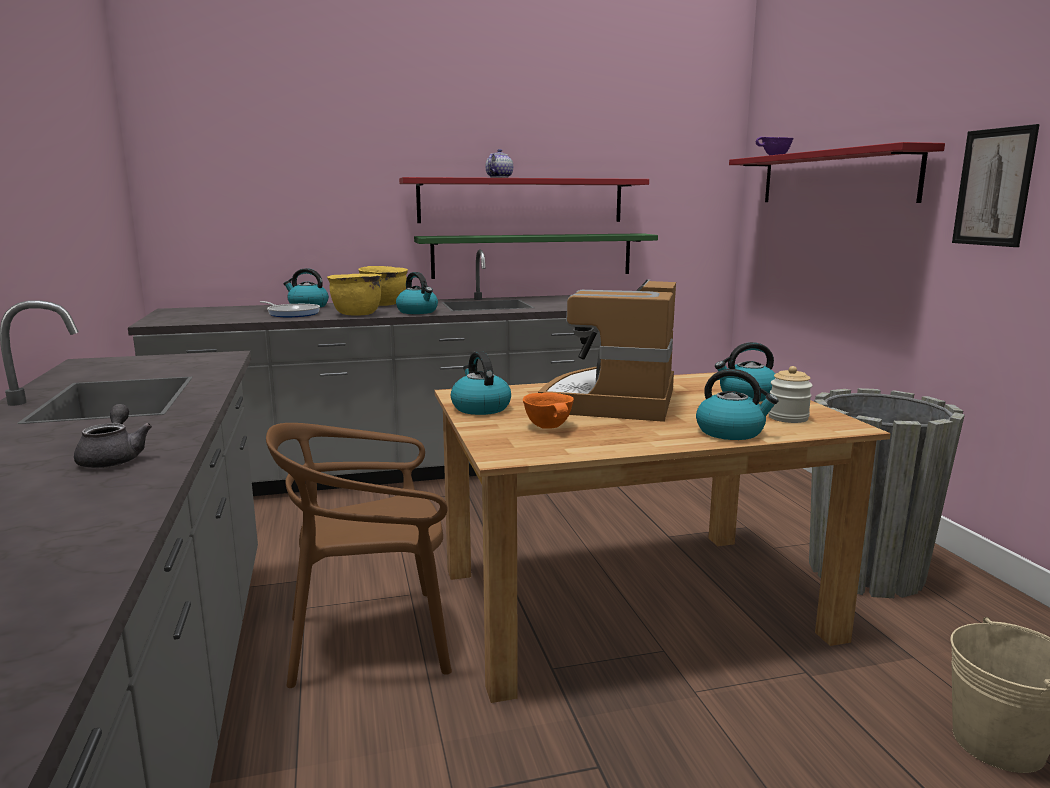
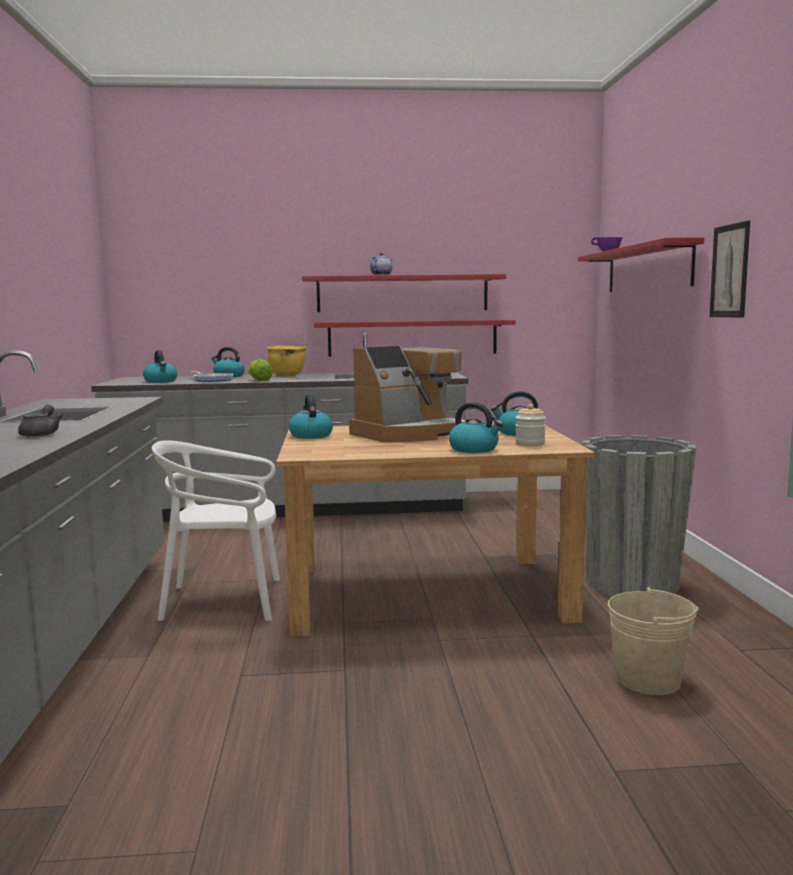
camera: 10 degrees right, 5 degrees down
(356, 314) = (258, 380): yellow cooking pot -> lettuce
(370, 639) = (224, 601): brown chair -> white chair
(418, 312) = (306, 379): kettle -> kettle (161, 381)
(533, 255) = (412, 338): green shelf -> red shelf
(549, 427) = (347, 445): orange bowl -> none
(613, 401) = (411, 434): coffee machine -> coffee machine turned 150 degrees counterclockwise

